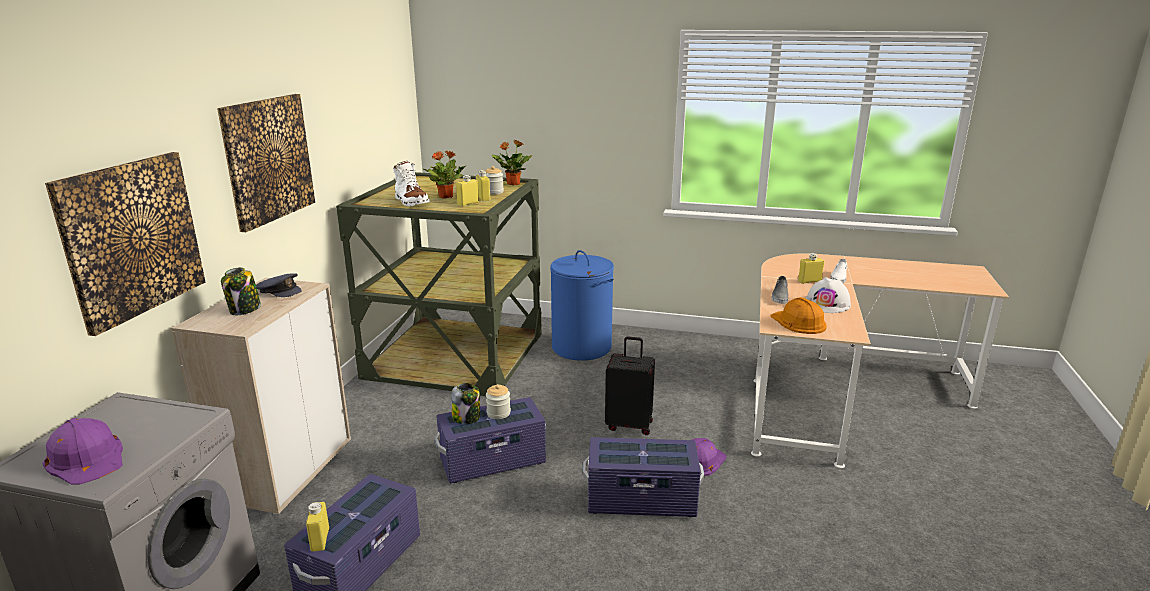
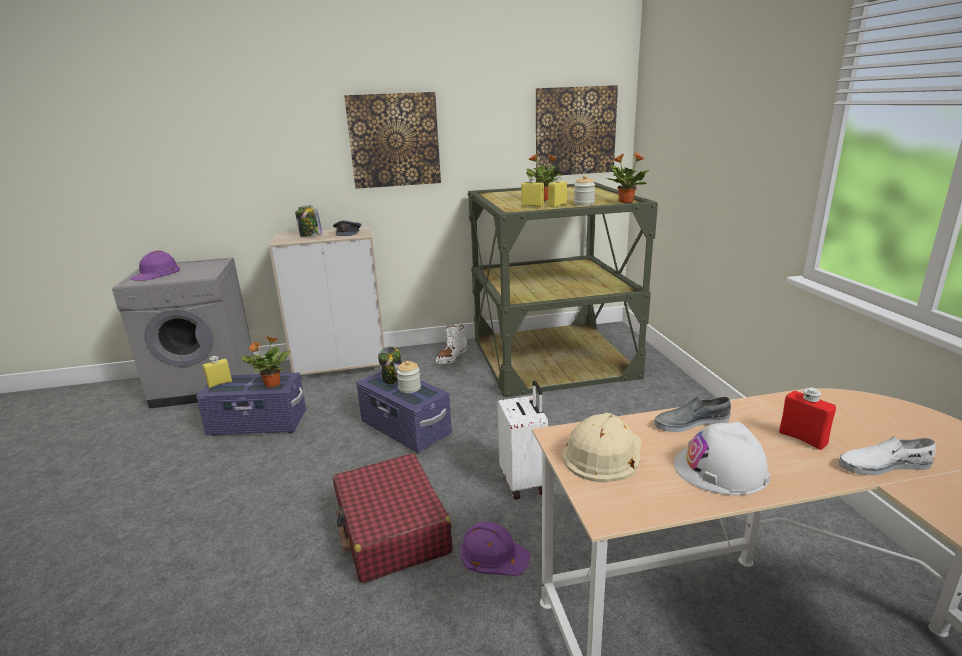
camera: 65 degrees right, 0 degrees up
(131, 238) = (258, 170): picture -> picture (575, 131)
(380, 496) = (271, 384): none -> potted plant
(411, 202) = (511, 198): white boot -> white boot (451, 357)
(582, 347) = (648, 406): blue laundry basket -> none
(629, 425) = (524, 482): black suitcase -> white suitcase
(641, 500) = (392, 530): purple storage box -> red suitcase
(798, 322) = (603, 453): orange hard hat -> beige hard hat
(809, 281) = (802, 438): yellow bottle -> red bottle

